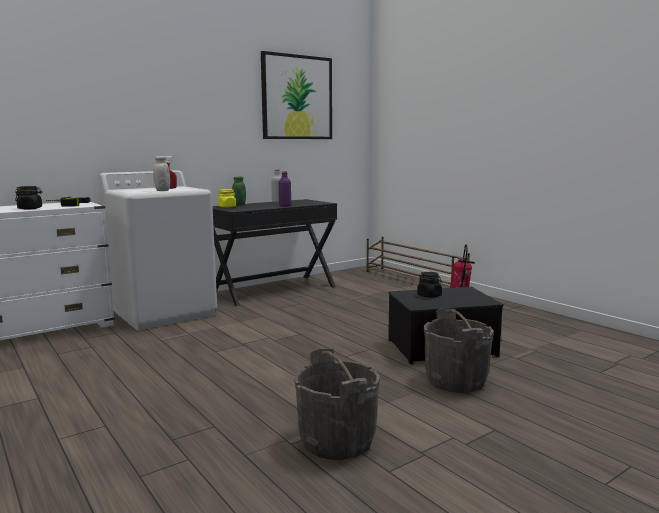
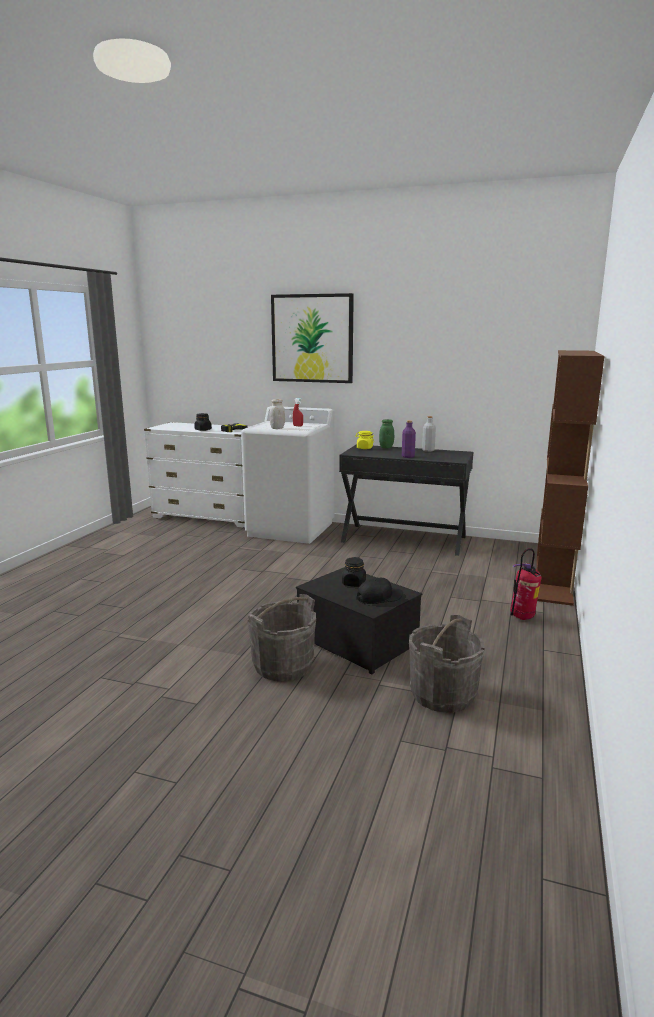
camera: 55 degrees right, 5 degrees up
(297, 97) = (473, 336): picture -> picture (312, 338)
(337, 440) = (132, 649): grey bucket -> grey bucket (443, 695)
(413, 280) = (554, 579): brown shoe rack -> brown bookcase
(467, 295) = (379, 597): none -> black cap

